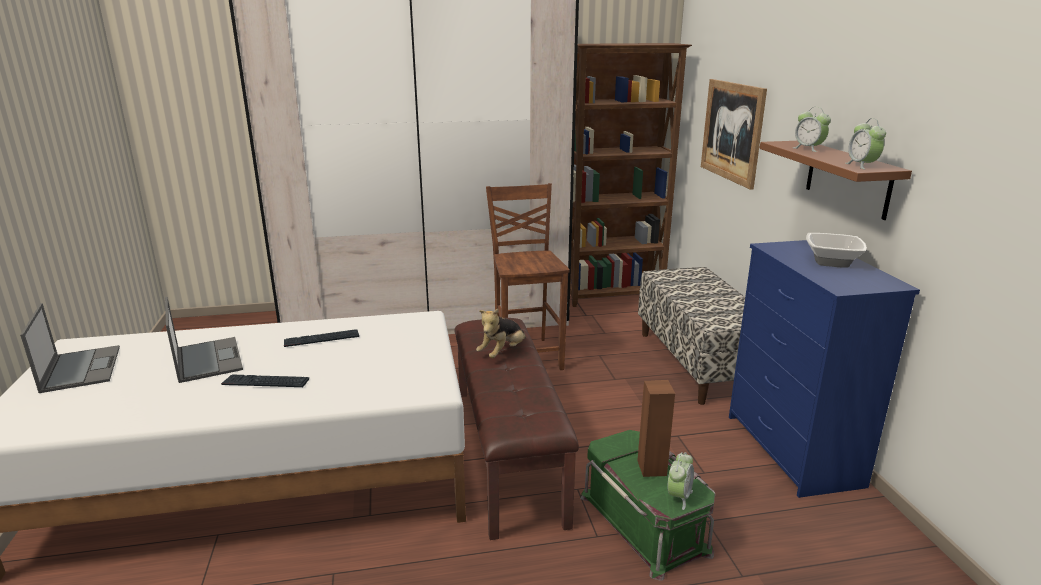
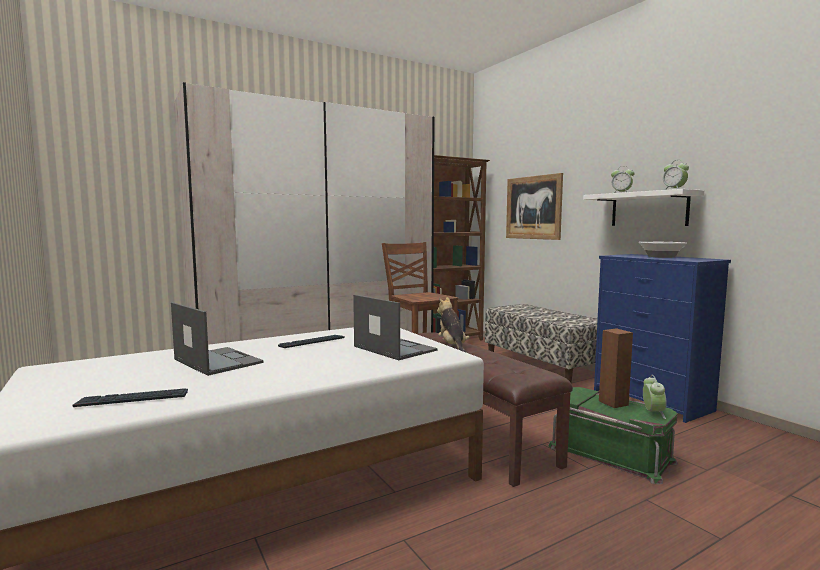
camera: 20 degrees left, 15 degrees down
(81, 368) = (77, 379): laptop -> laptop (393, 348)
(266, 382) = (298, 366): keyboard -> keyboard (133, 399)
(502, 353) = (452, 346): plush toy -> plush toy turned 150 degrees clockwise
(847, 178) = (648, 209): brown shelf -> white shelf

